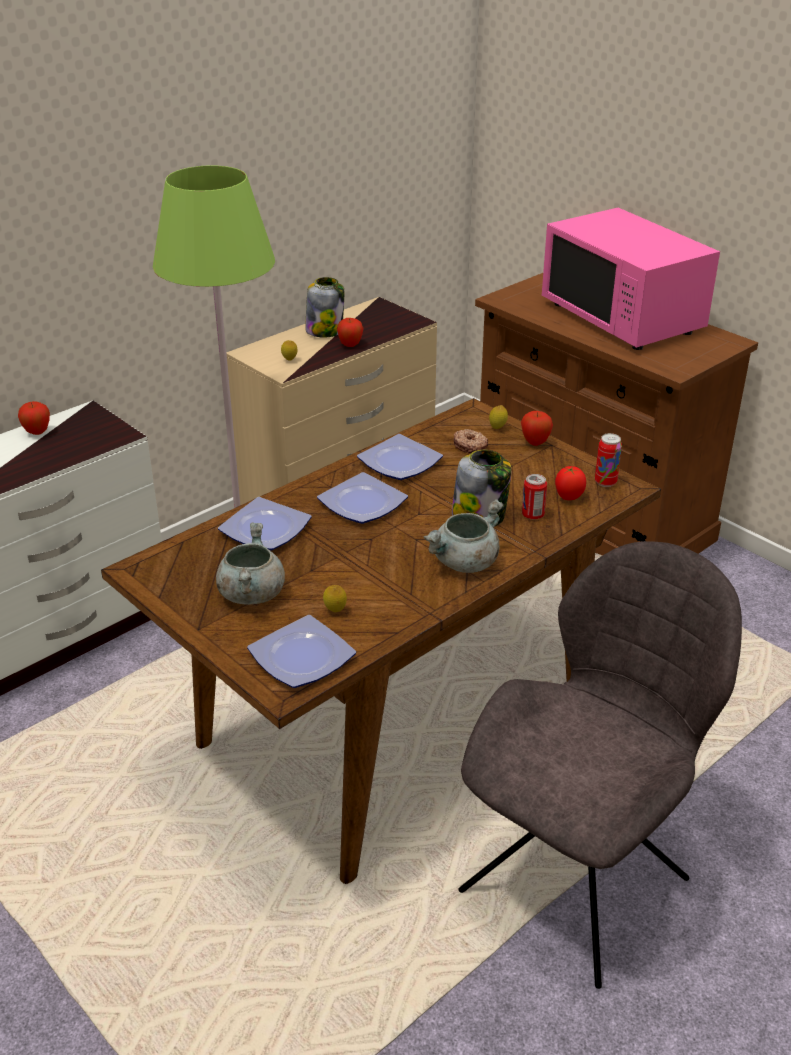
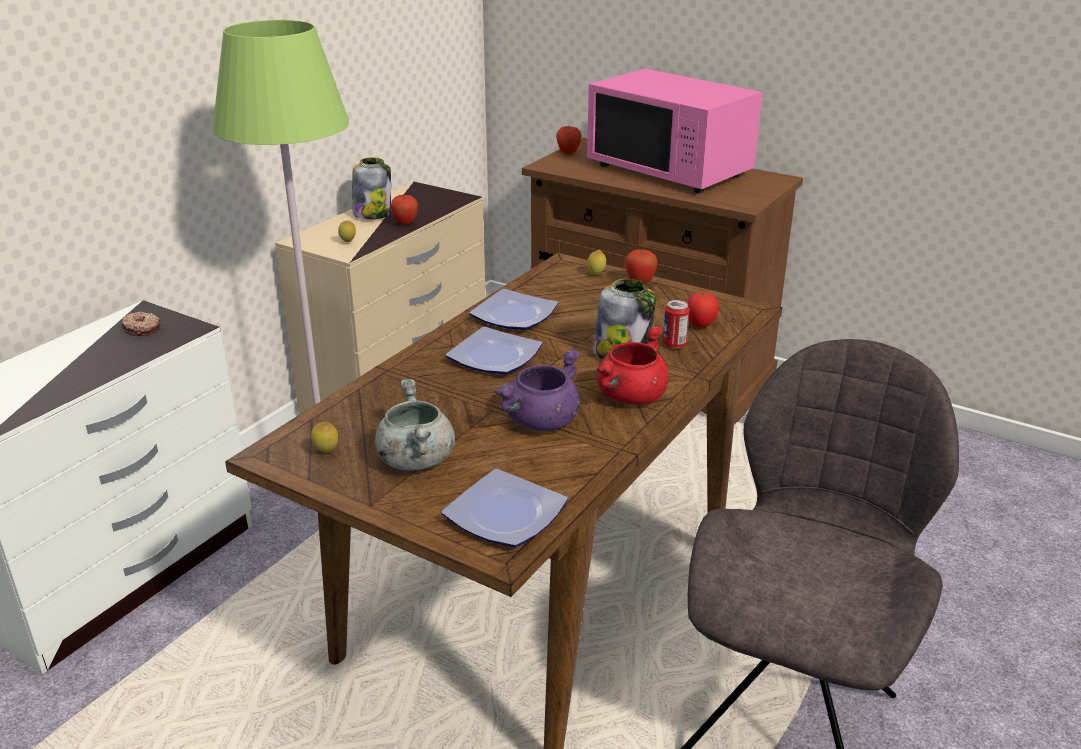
camera: 15 degrees left, 5 degrees down
(37, 432) = (88, 338): apple -> apple (568, 153)
(263, 530) = (399, 395): plate -> none
(335, 611) = (518, 463): lemon -> lemon (326, 452)
(373, 575) = (541, 422): none -> purple cooking pot
(465, 563) = (631, 397): grey cooking pot -> red cooking pot
(470, 446) = (577, 293): donut -> donut (142, 329)
(605, 482) = (727, 308): can -> none

